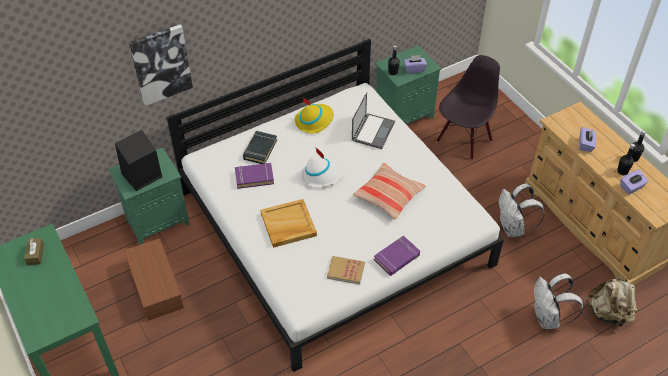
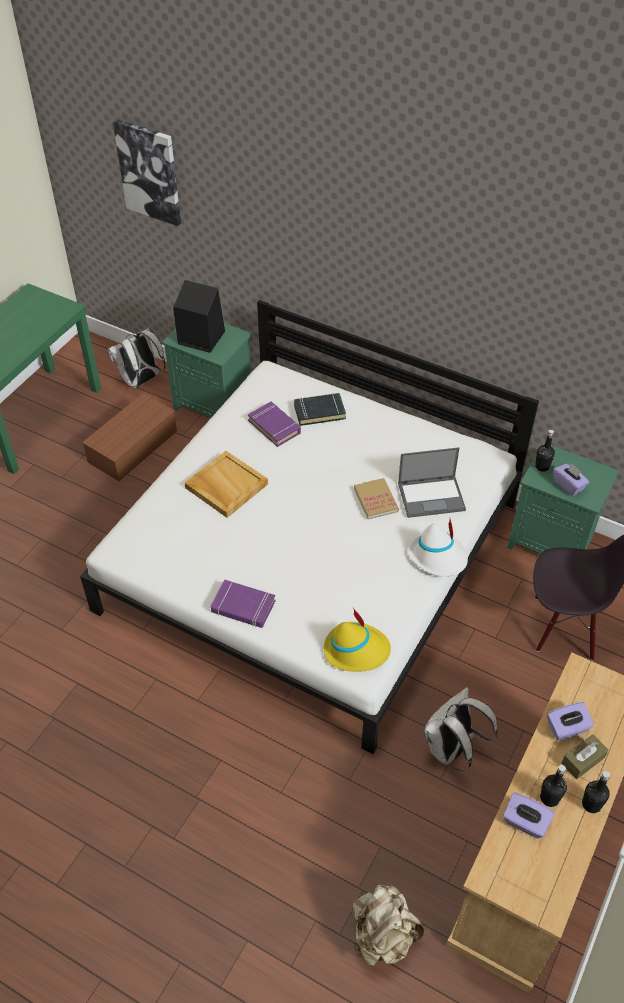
camera: 60 degrees right, 0 degrees up
(35, 254) = (41, 314): brown tissue box -> brown tissue box (583, 760)
(161, 64) = (268, 234): picture -> picture (149, 172)
(314, 120) = (403, 436): yellow hat -> yellow hat (356, 650)
(322, 175) = (322, 481): white hat -> white hat (438, 557)
(346, 271) = (193, 567): book -> book (376, 500)
(389, 195) = (337, 558): pillow -> none
(548, 318) = (323, 853): white backpack -> white backpack (141, 381)

